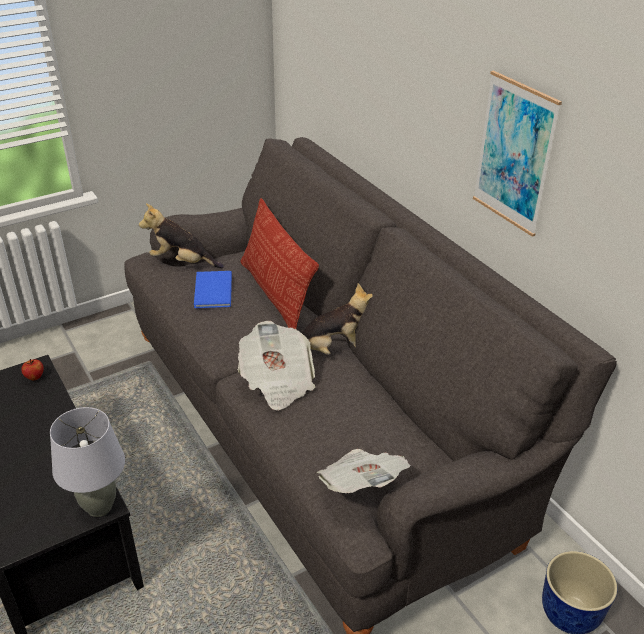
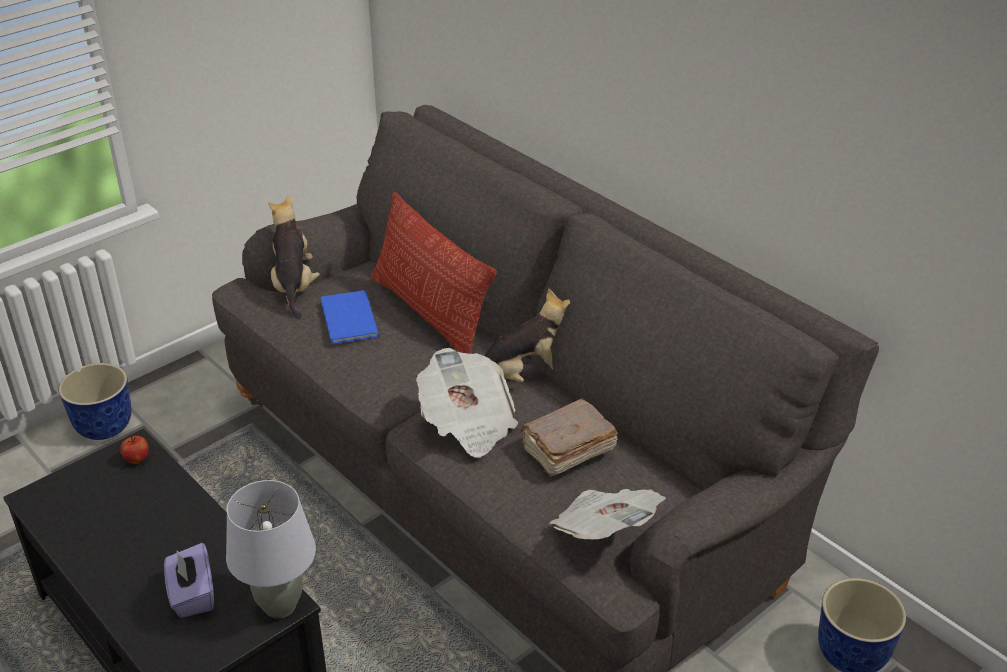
camera: 10 degrees left, 0 degrees up
(38, 488) = (192, 595): none -> purple tissue box
(47, 350) = (104, 427): none -> planter
(182, 262) = (294, 286): plush toy -> plush toy turned 75 degrees clockwise
(348, 413) = (566, 450): none -> brown book
(514, 154) = (730, 113): picture -> none

